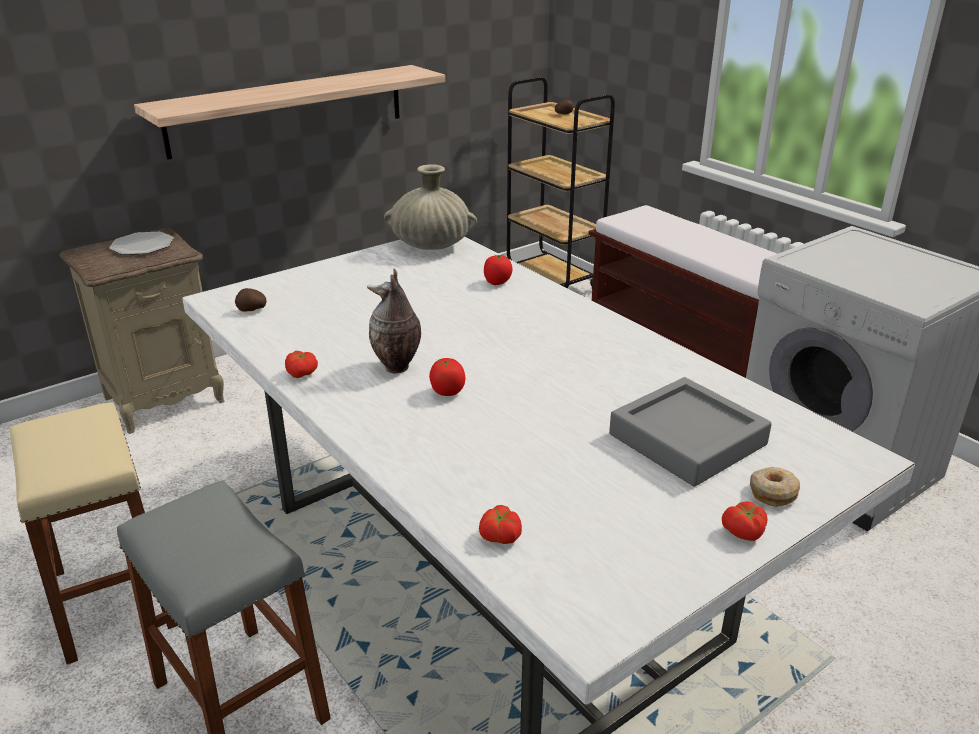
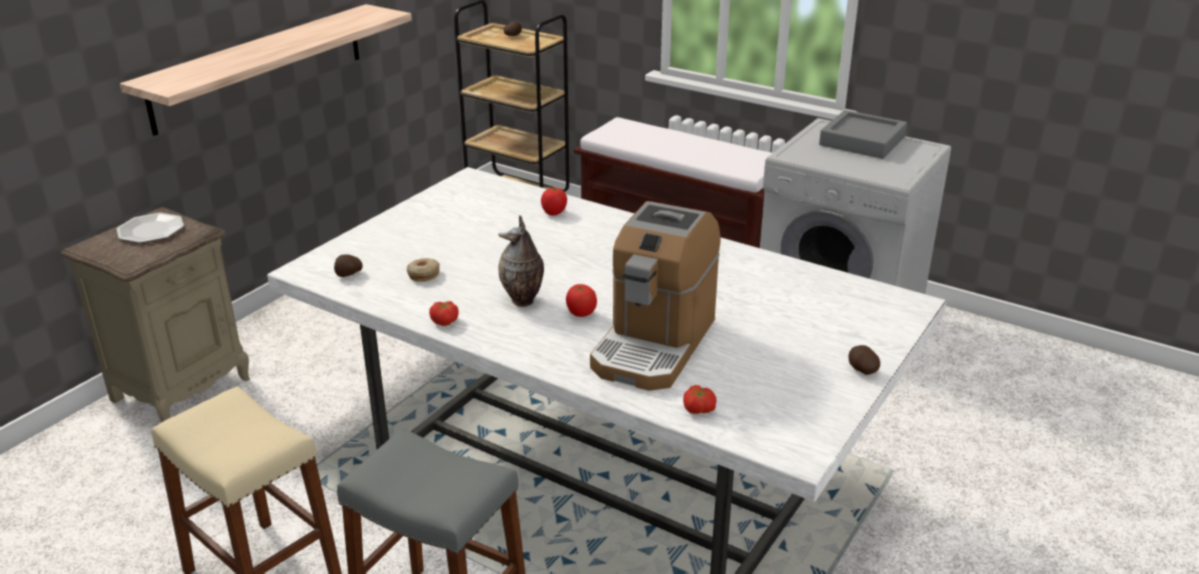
camera: 20 degrees left, 0 degrees up
(431, 245) = (468, 186): beige vase -> none
(503, 443) = (654, 344): none -> coffee machine
(687, 439) = (786, 314): grey tray -> grey tray (862, 141)
(744, 533) = (861, 370): tomato -> potato
(772, 492) = (865, 339): donut -> donut (423, 274)

